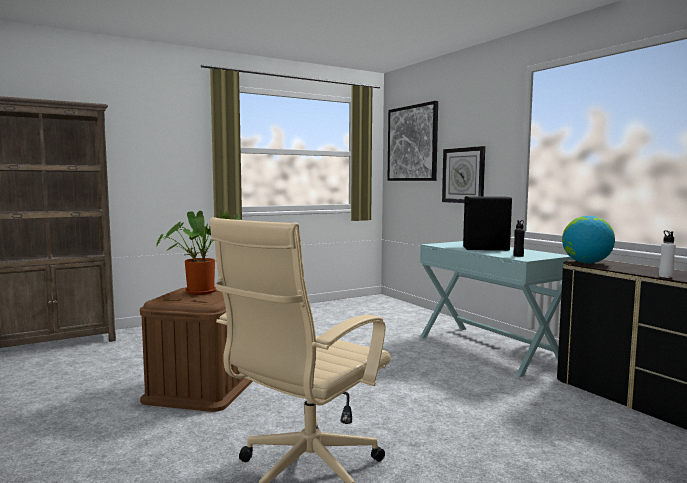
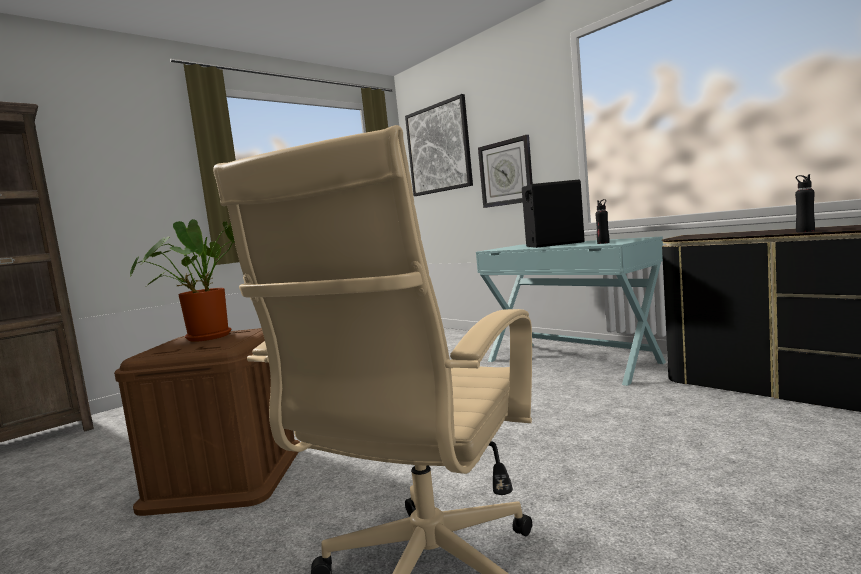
camera: 10 degrees left, 0 degrees up
(586, 263) = (690, 237): globe -> none
(665, 276) = (805, 231): white bottle -> black bottle

